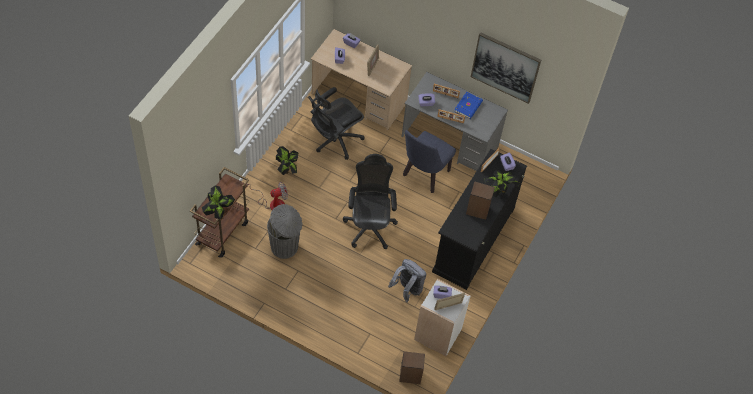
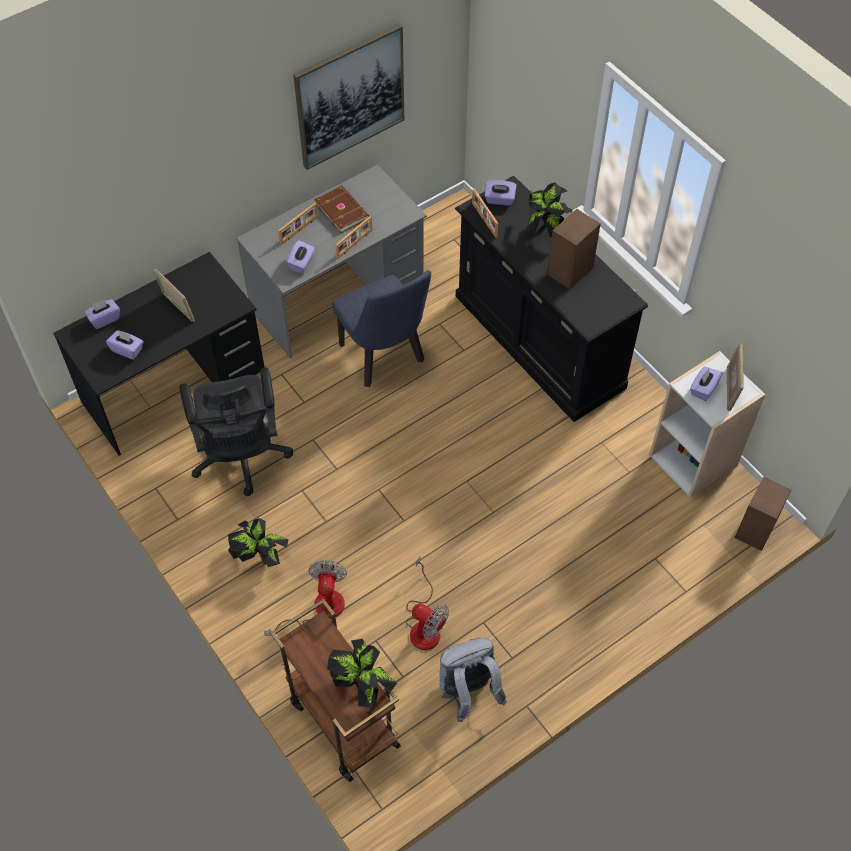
camera: 60 degrees left, 0 degrees up
(285, 247) = (424, 624): grey trash can -> fan
(359, 98) = (174, 388): beige desk -> black desk
(369, 226) = (443, 475): office chair -> none
(407, 290) = (593, 470): grey backpack -> grey backpack (468, 692)
(468, 106) = (342, 210): blue book -> brown book

